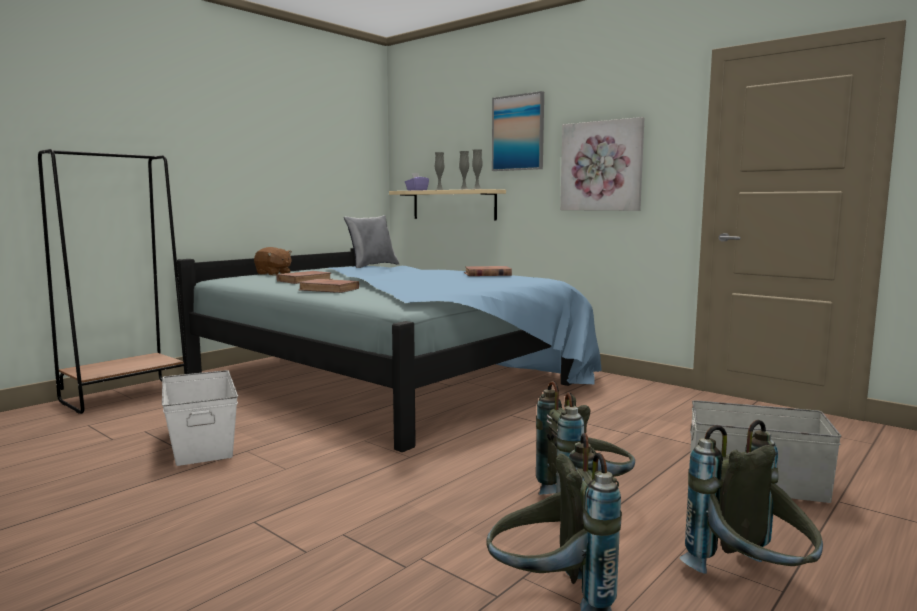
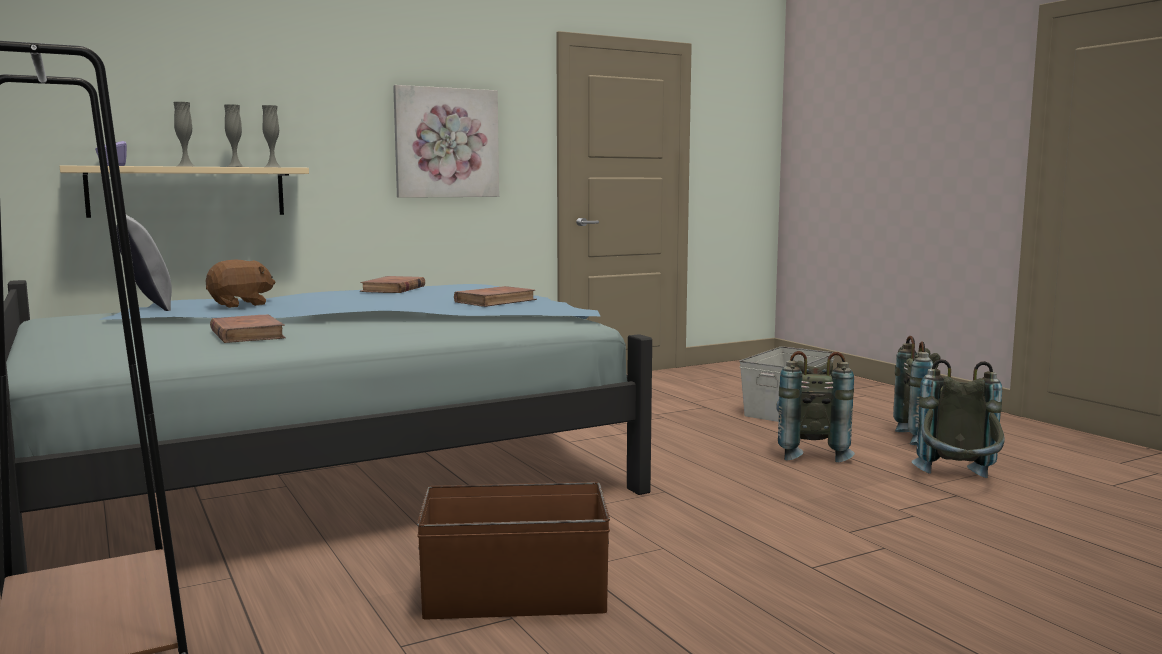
camera: 70 degrees left, 0 degrees up
(202, 442) = (514, 596): white storage box -> brown storage box
(273, 274) = (78, 343): brown plush toy -> brown plush toy (241, 304)
(329, 289) = (396, 331): brown book -> brown book (495, 301)
(518, 133) = (316, 86): picture -> none

